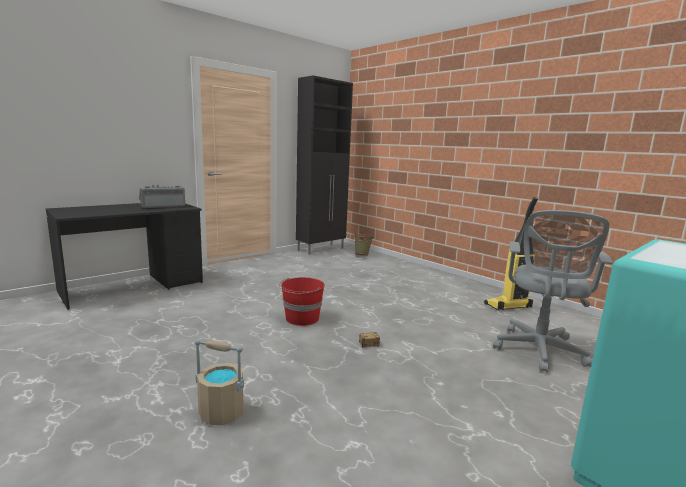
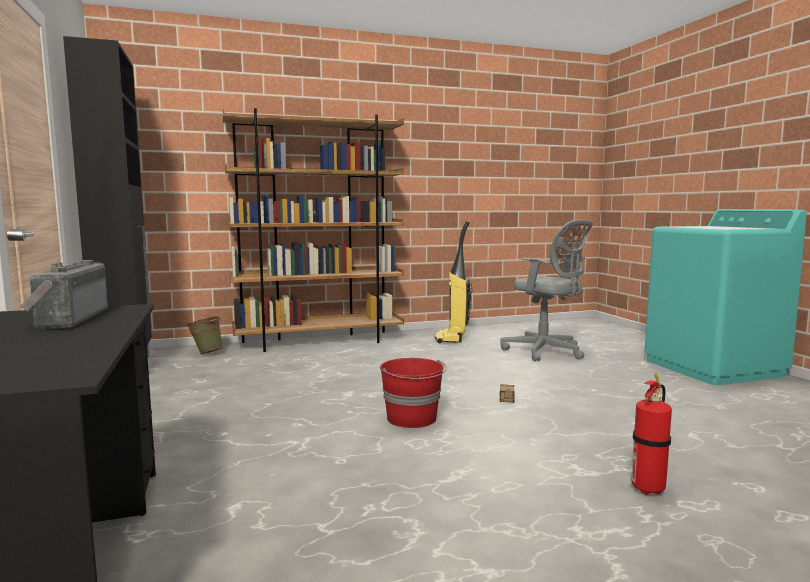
camera: 65 degrees left, 5 degrees down
(221, 412) = (649, 488): beige bucket -> fire extinguisher
(424, 271) = (319, 342): none -> brown bookcase

